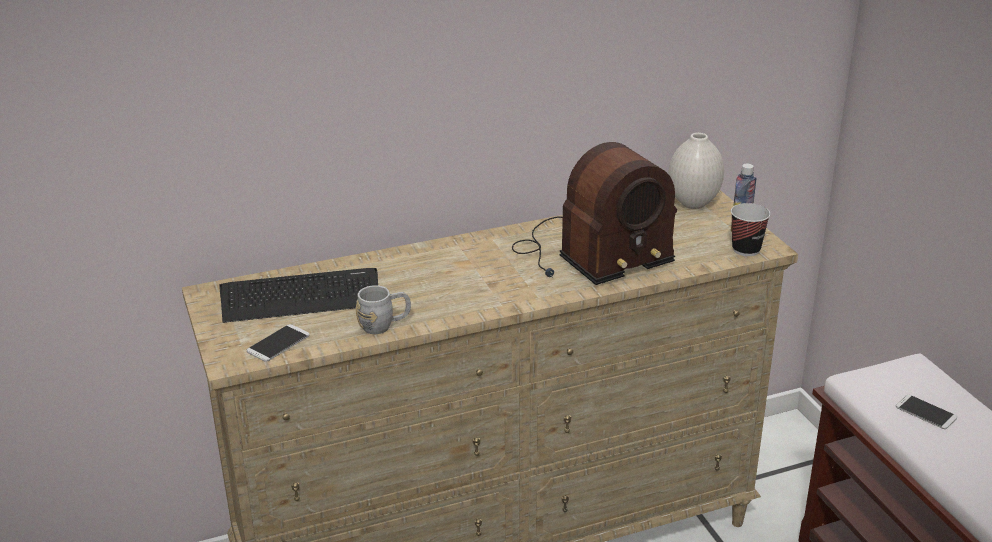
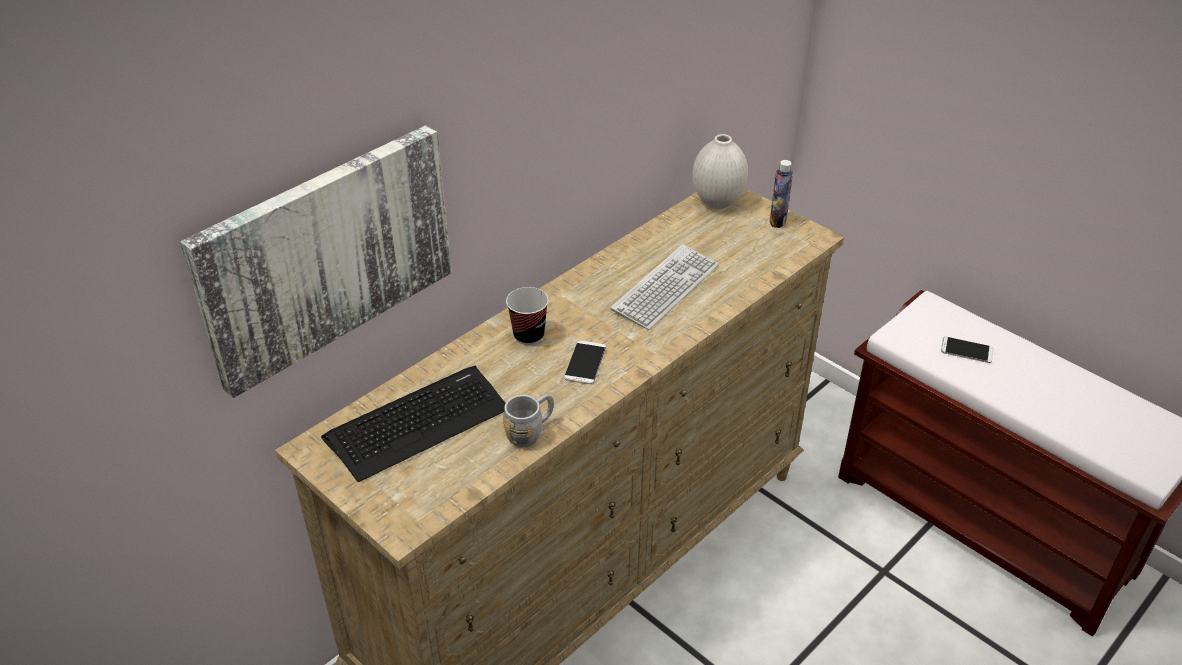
camera: 25 degrees left, 10 degrees up
(252, 125) = (326, 255): none -> picture
(278, 344) = (438, 490): phone -> phone (585, 363)
(589, 255) = (665, 288): radio -> keyboard
(746, 249) = (799, 244): cup -> cup (528, 335)

